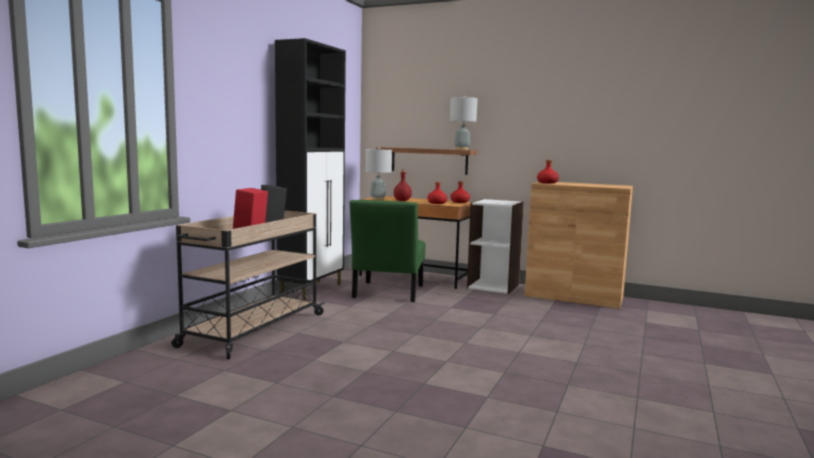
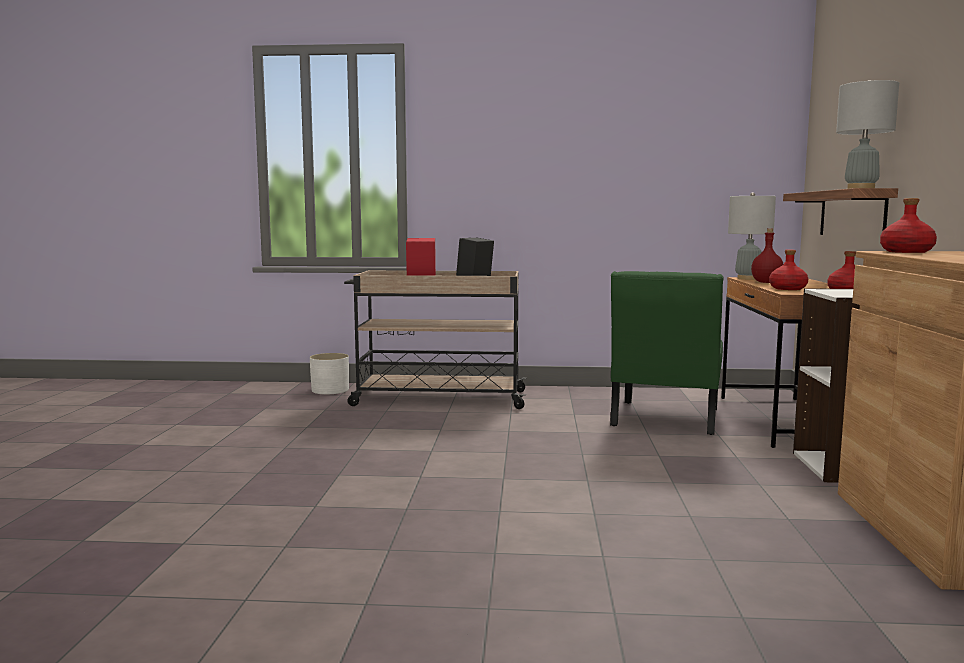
camera: 70 degrees right, 0 degrees up
(148, 361) = (330, 390): none -> white planter
(312, 290) = (611, 392): black cabinet -> none
(387, 293) = (664, 419): green chair -> green chair turned 60 degrees counterclockwise

